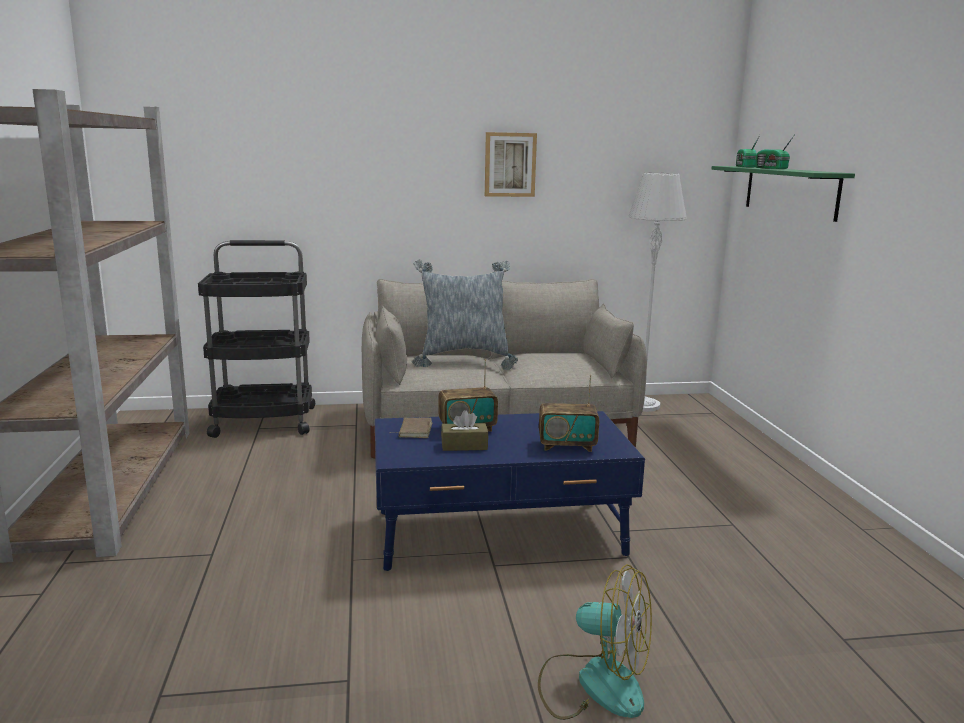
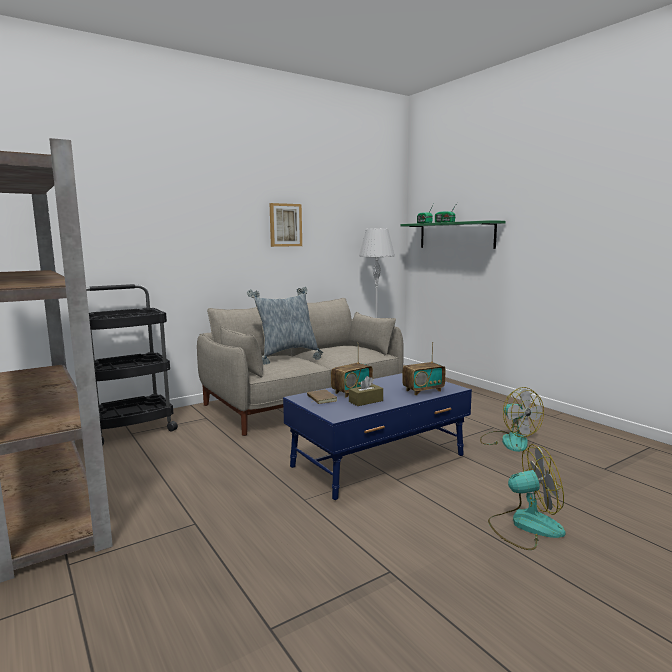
camera: 25 degrees left, 5 degrees down
(730, 551) = (508, 441): none -> fan

